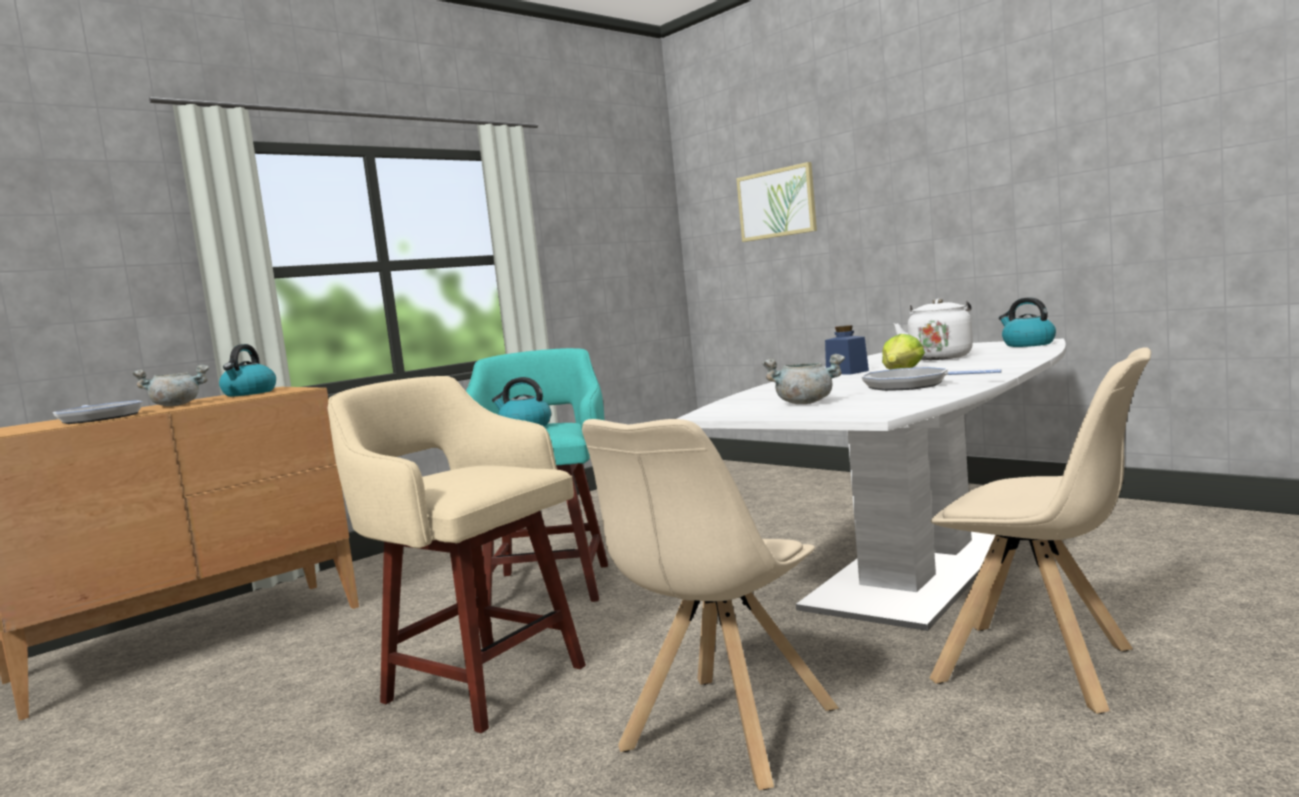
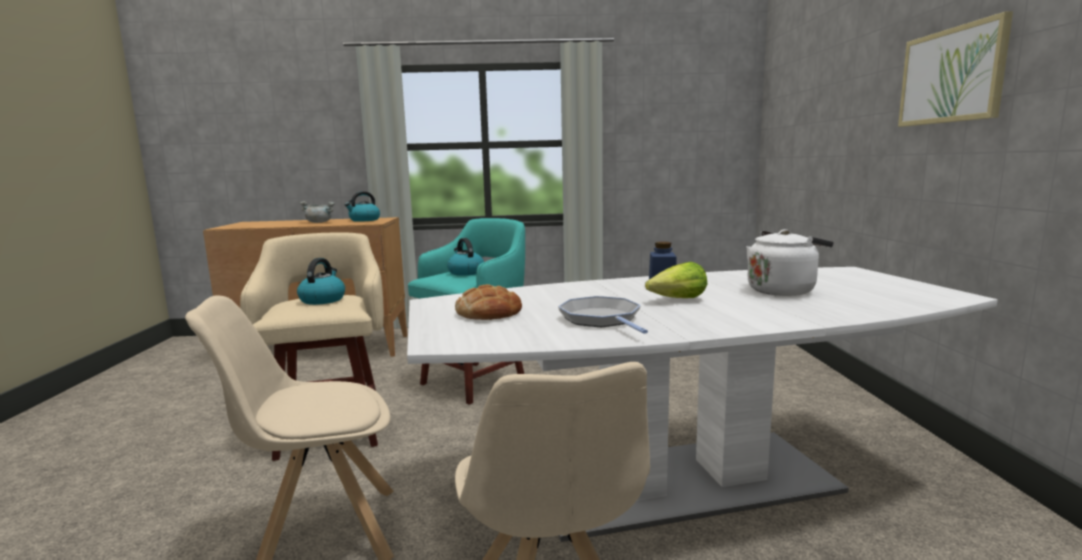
camera: 40 degrees right, 5 degrees up
(99, 418) = (276, 224): frying pan -> none
(777, 203) = (817, 103): picture -> picture (951, 76)
(805, 403) = (488, 312): grey cooking pot -> bread
(1027, 344) = (918, 297): kettle -> kettle (323, 300)

